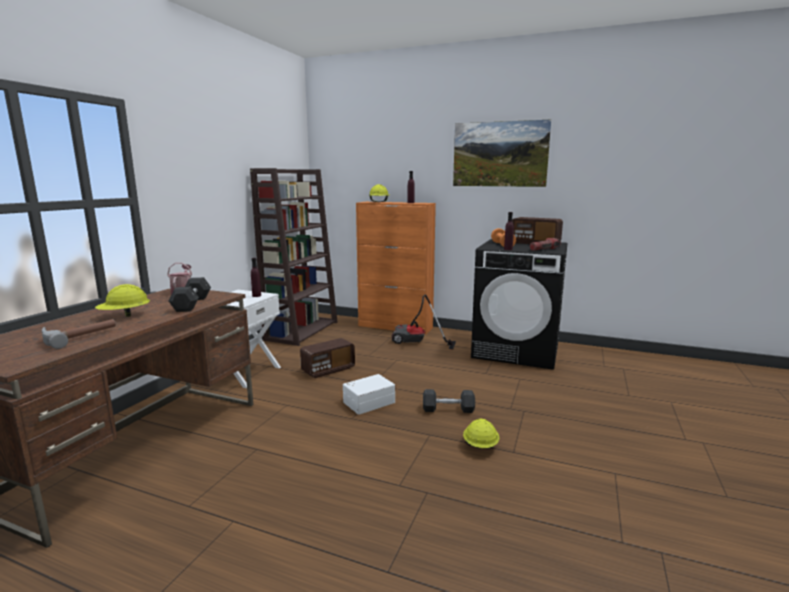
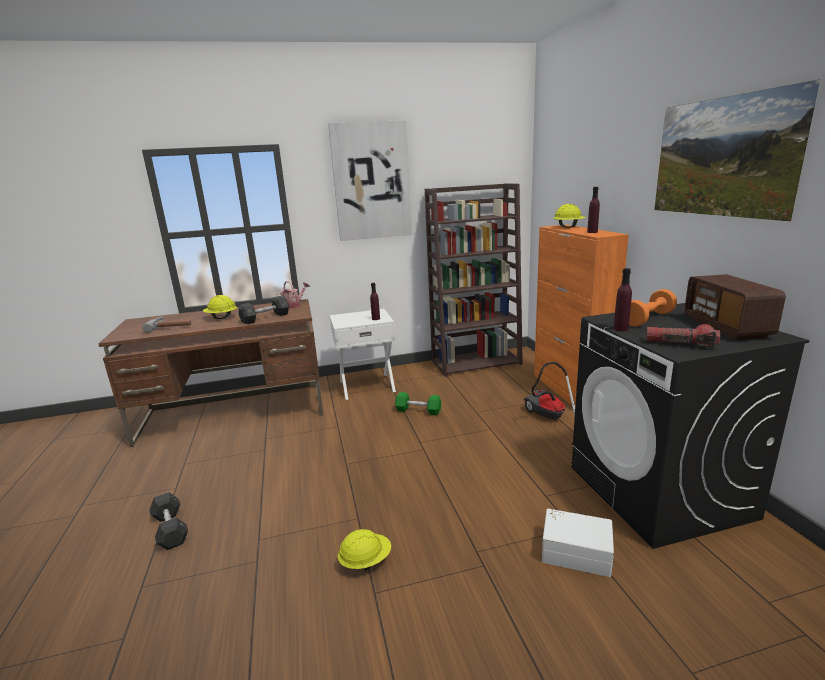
camera: 55 degrees right, 5 degrees up
(210, 156) = (371, 181): none -> picture
(328, 370) = (418, 410): radio -> green dumbbell
(368, 402) = (383, 457): white storage box -> white storage box (576, 551)
(448, 409) = (421, 507): grey dumbbell -> grey dumbbell (170, 529)

